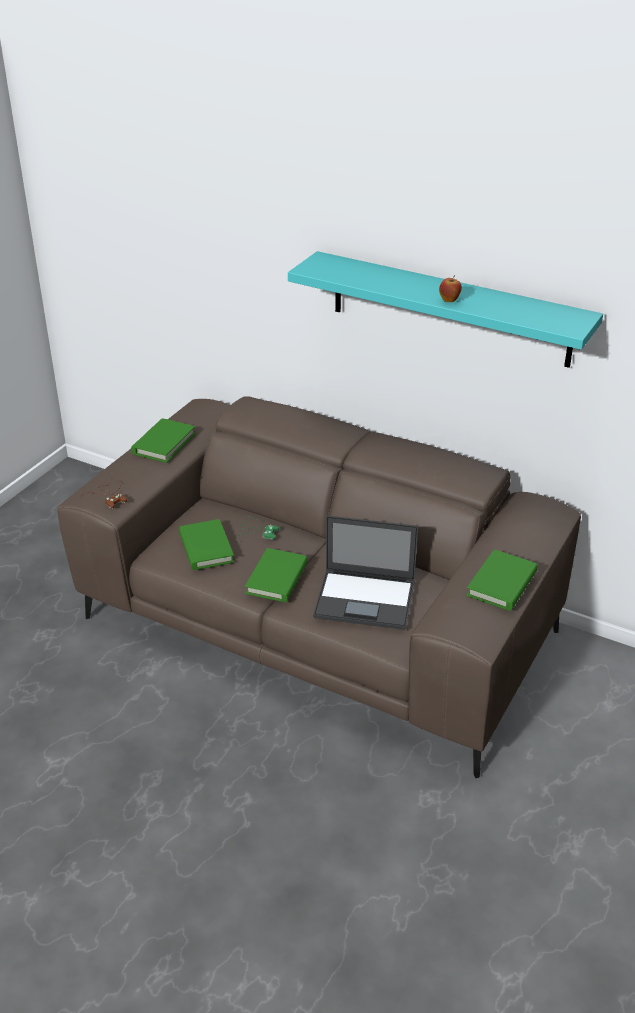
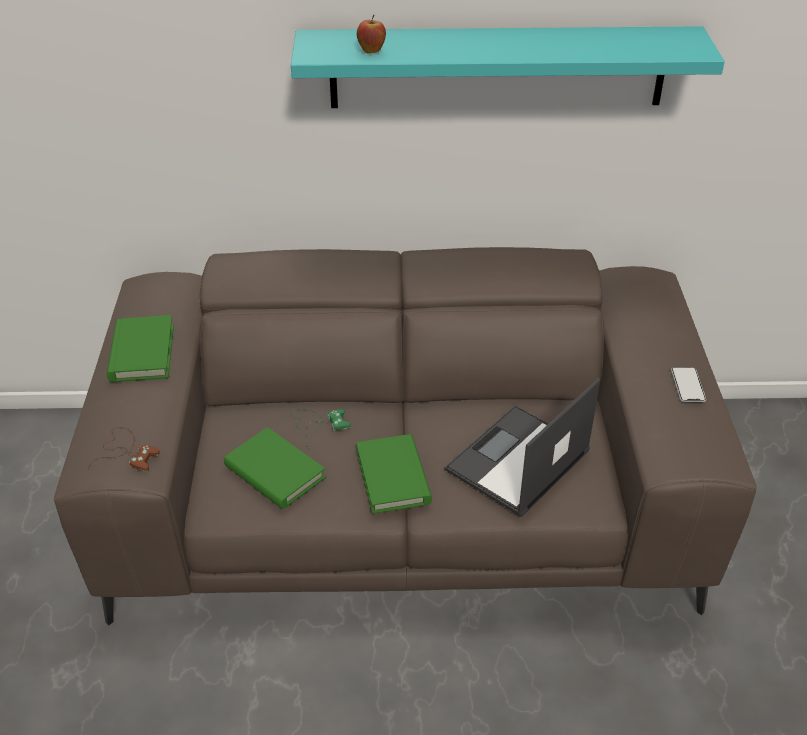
camera: 30 degrees left, 5 degrees up
(366, 599) = (517, 461): laptop -> laptop turned 150 degrees clockwise
(449, 301) = (530, 52): apple -> apple (371, 51)
(502, 584) = (687, 385): green book -> phone

